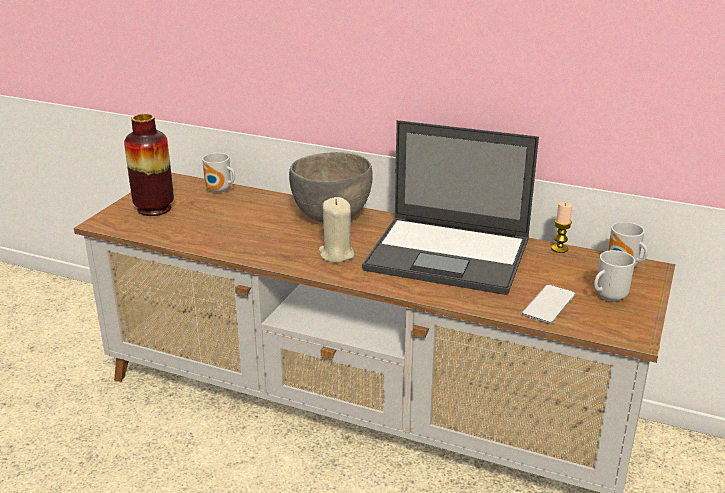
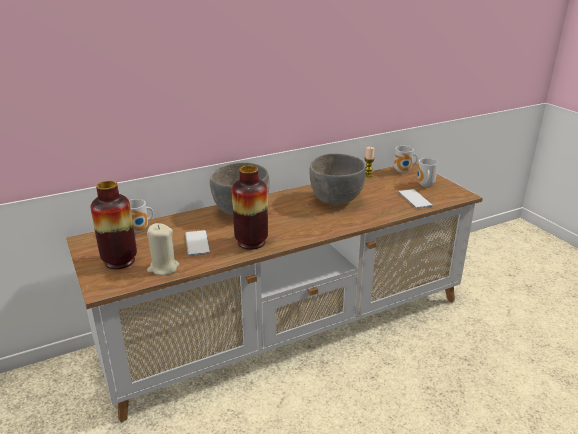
camera: 50 degrees left, 0 degrees up
(232, 225) = (197, 243): none -> phone
(273, 249) = (251, 242): none -> vase
(336, 254) = (288, 226): beige candle -> beige candle (163, 268)
(450, 255) = (336, 199): laptop -> grey bowl

